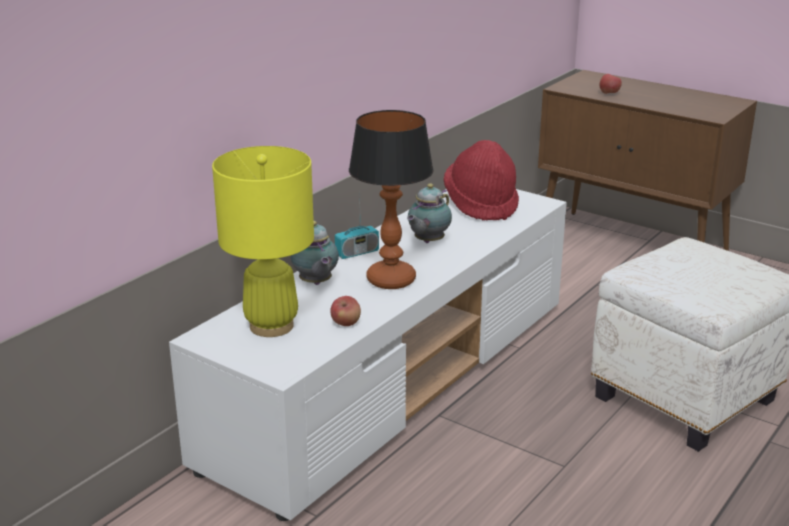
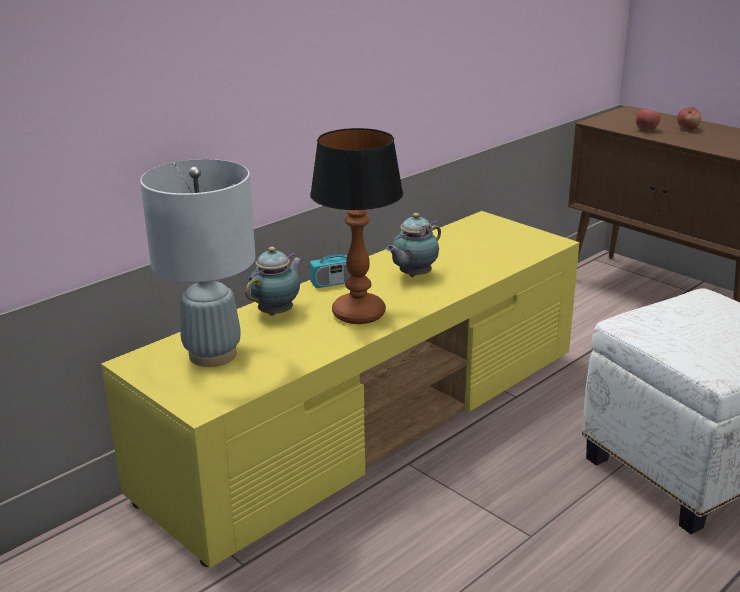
camera: 10 degrees right, 0 degrees up
(272, 326) = (213, 355): yellow table lamp -> grey table lamp
(315, 283) = (278, 312): teapot -> teapot turned 135 degrees counterclockwise
(346, 324) = (291, 358): apple -> apple (687, 129)
(395, 380) = (372, 421): white tv stand -> yellow tv stand
(481, 204) = (485, 240): red hat -> none

